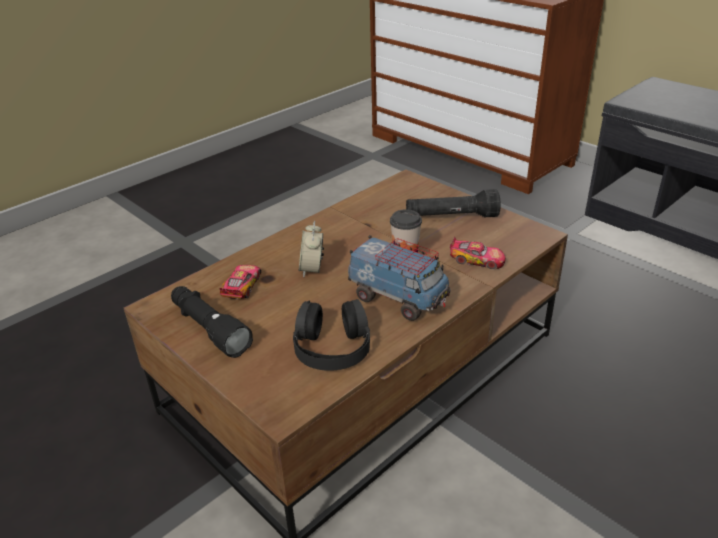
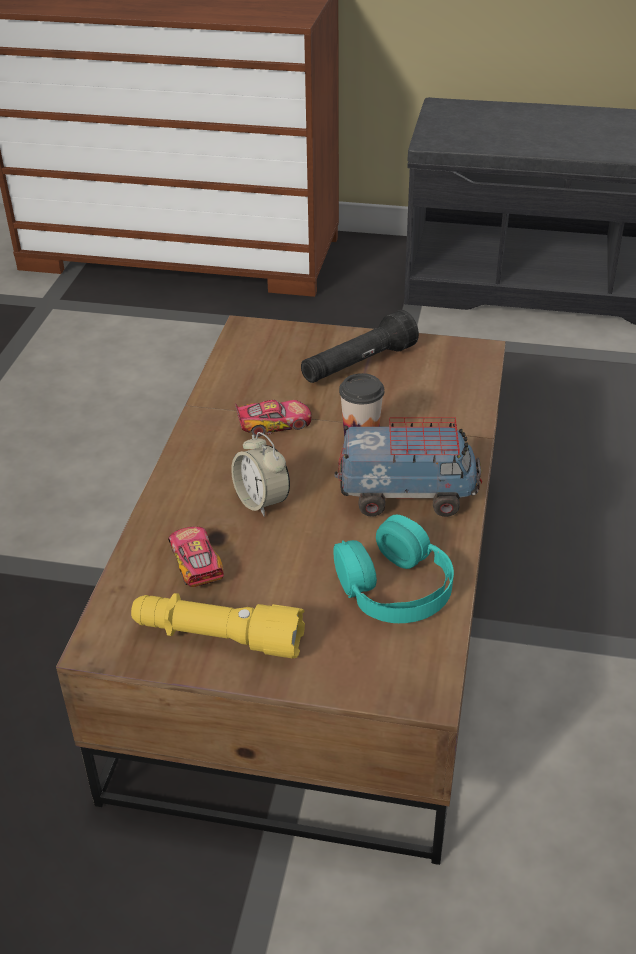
camera: 35 degrees left, 5 degrees up
(209, 329) = (217, 637): black flashlight -> yellow flashlight
(332, 346) = (394, 586): black headphones -> turquoise headphones
(477, 260) = (444, 411): toy car -> toy car (275, 424)

